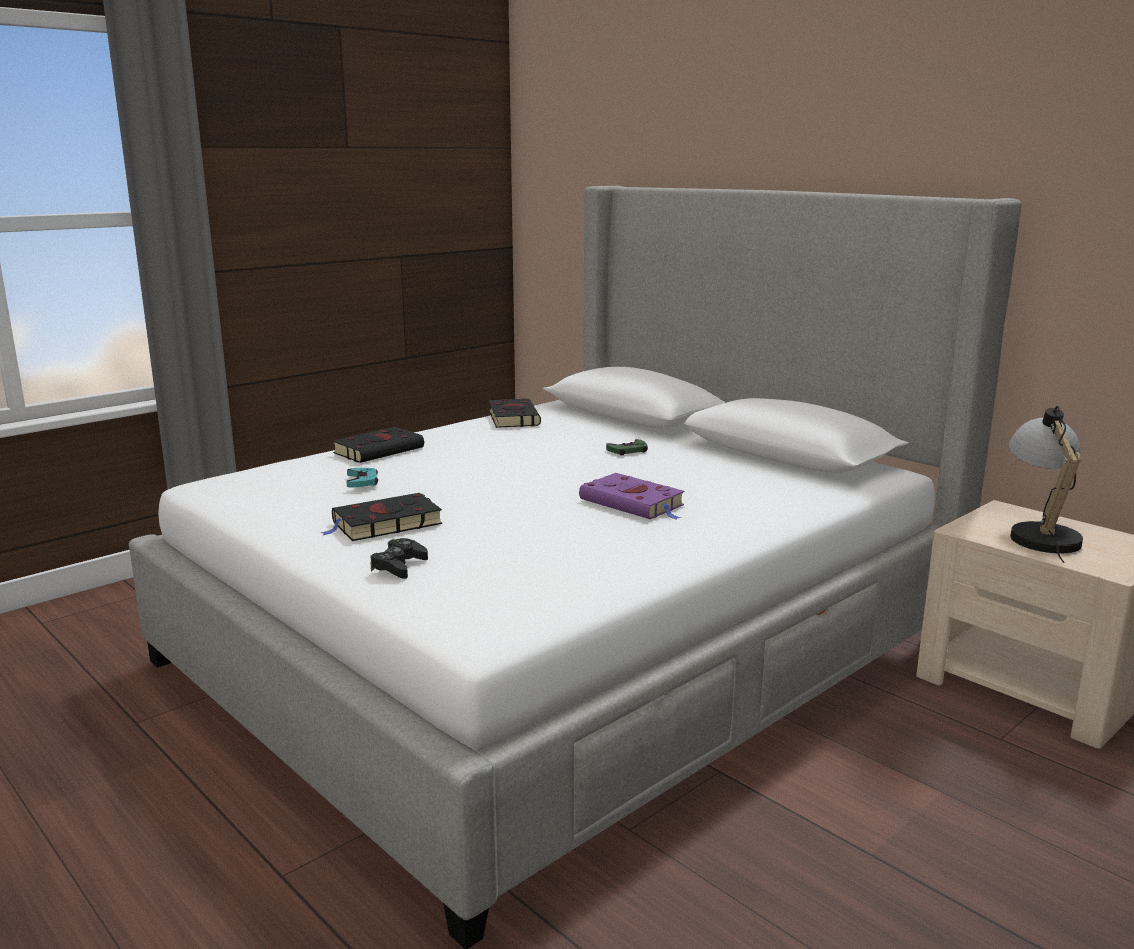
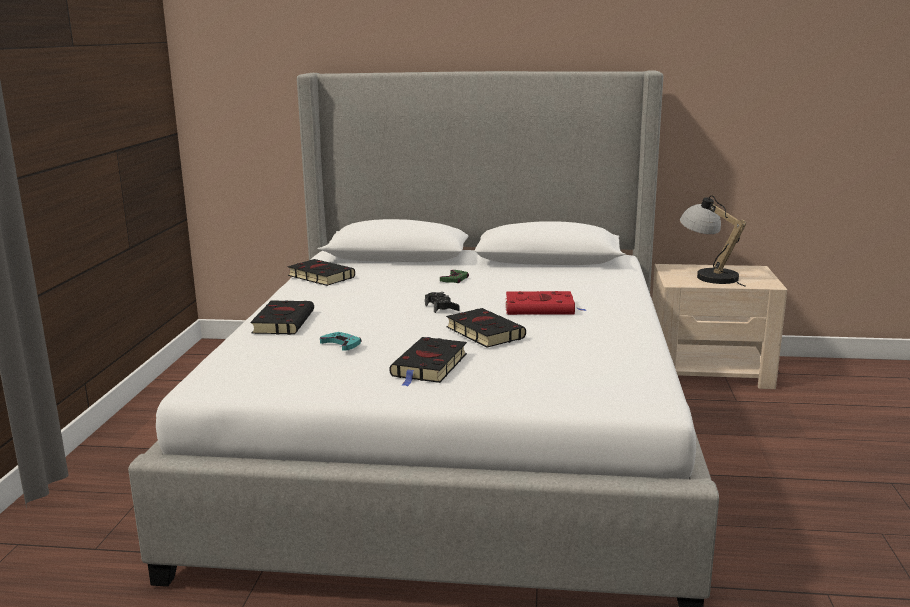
camera: 40 degrees left, 0 degrees up
(399, 566) = (512, 385): black game controller -> black game controller (441, 308)
(511, 509) = (483, 332): none -> black book
(634, 503) = (541, 308): purple book -> red book

